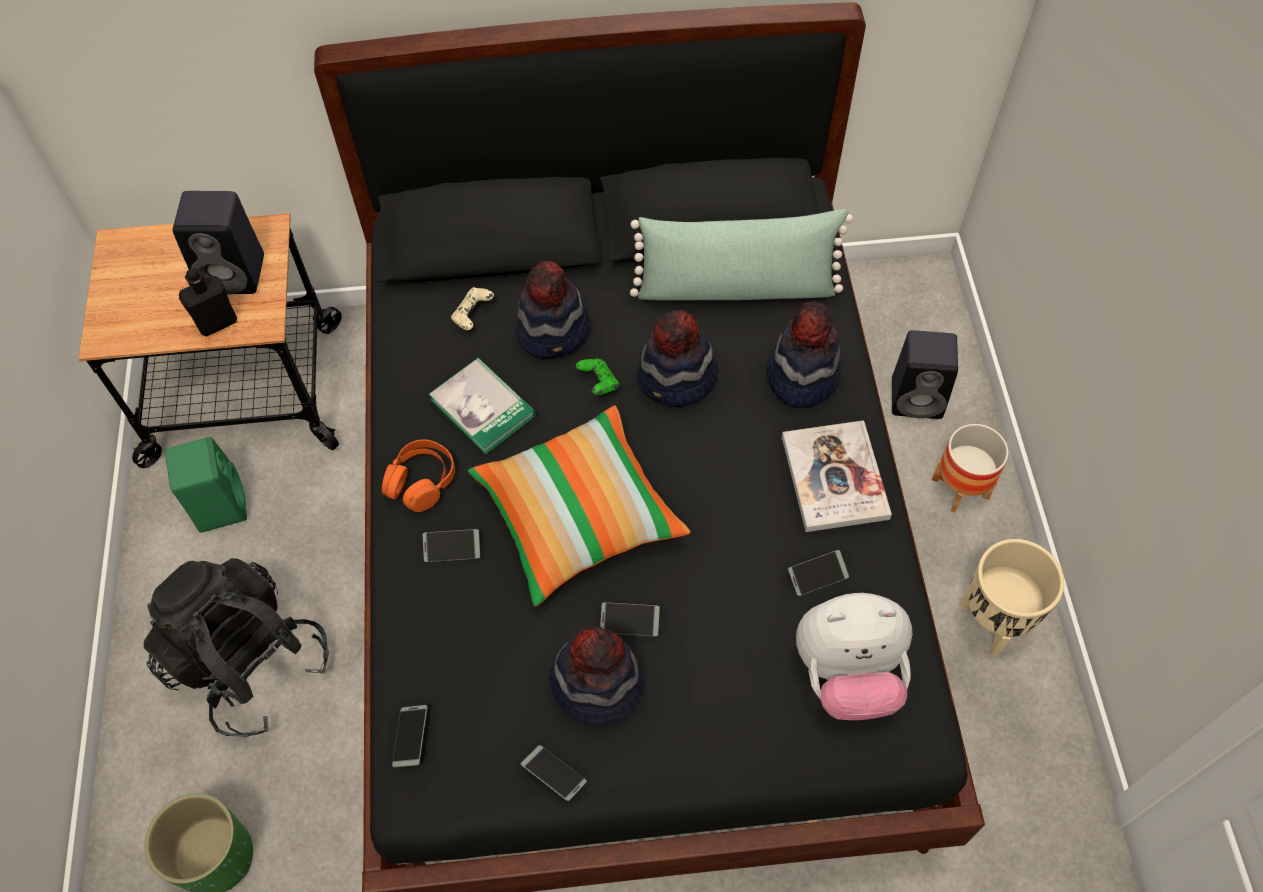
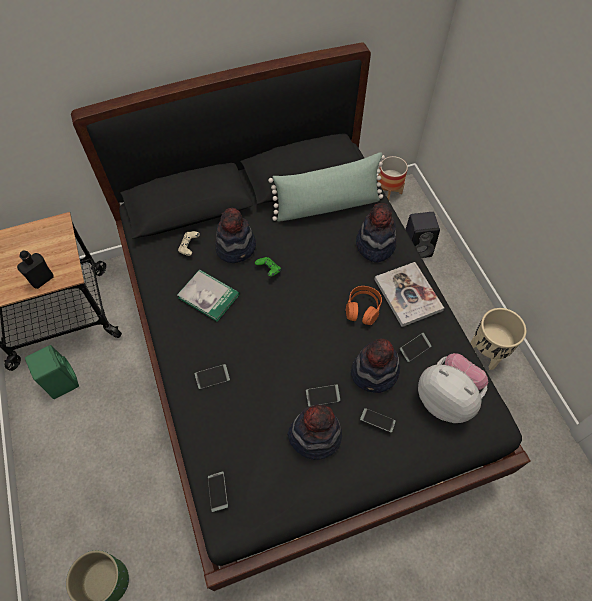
camera: 15 degrees left, 0 degrees up
(235, 273) = (46, 250): black speaker -> none
(249, 663) = (100, 466): black backpack -> none
(421, 481) = (185, 344): orange headphones -> orange headphones (363, 309)
(554, 774) = (305, 493): phone -> phone (377, 421)
(578, 515) = (278, 344): pillow -> none
(677, 379) = (310, 259): hat -> hat (375, 373)
(847, 674) = (446, 398): plush toy -> plush toy turned 120 degrees counterclockwise
(960, 488) = (450, 289): planter -> planter (388, 192)

